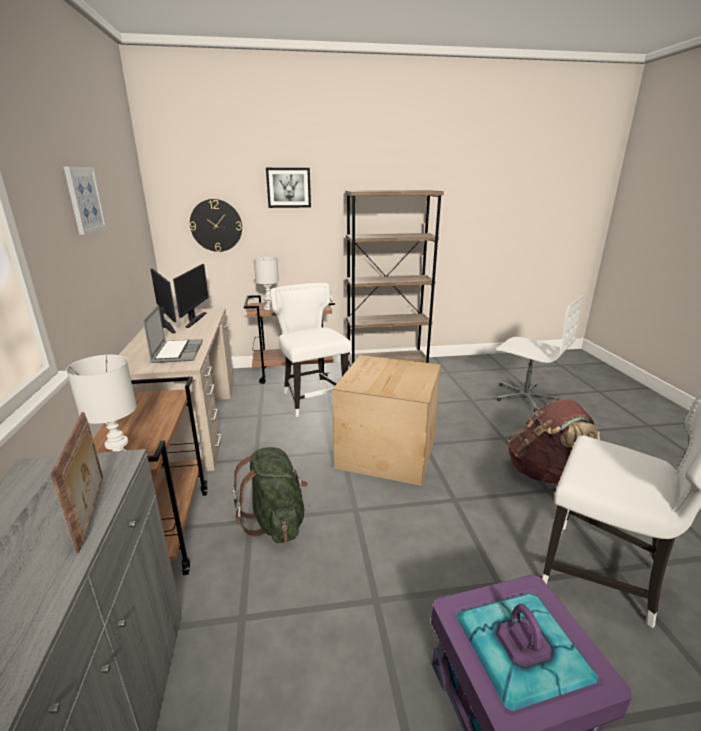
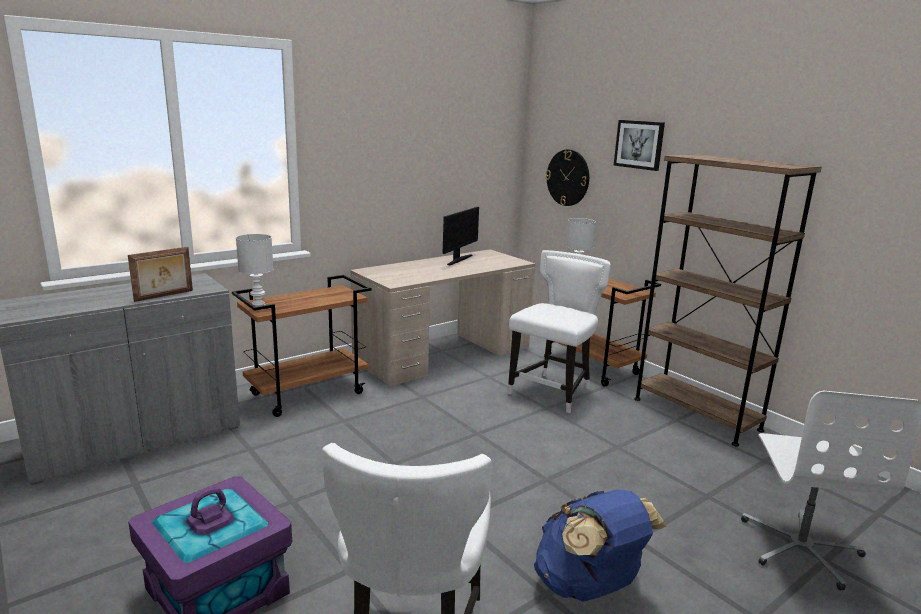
camera: 60 degrees right, 5 degrees down
(84, 199) = (396, 138): picture -> none
(177, 352) = (413, 275): laptop -> none
(194, 320) = (487, 262): monitor -> none
(276, 521) = (350, 431): green backpack -> none
(385, 452) = (502, 457): cardboard box -> none
(543, 471) = (589, 586): brown backpack -> blue backpack

